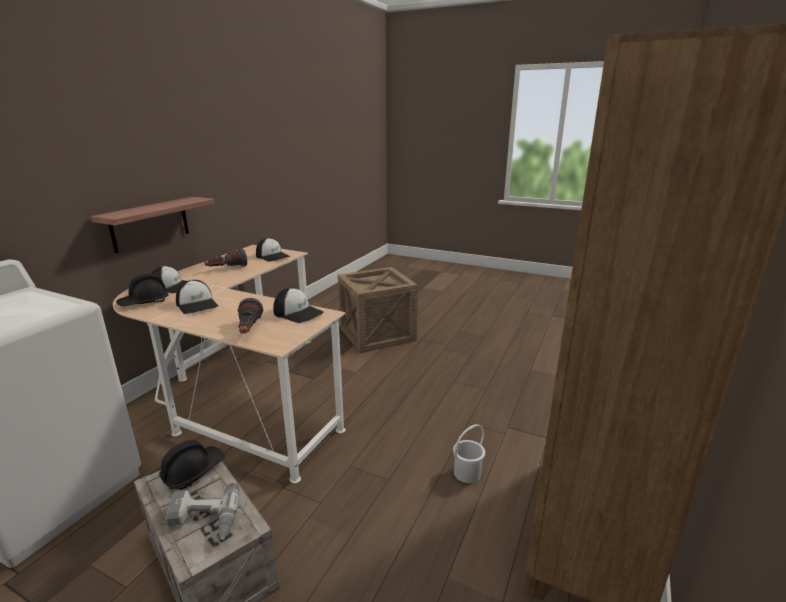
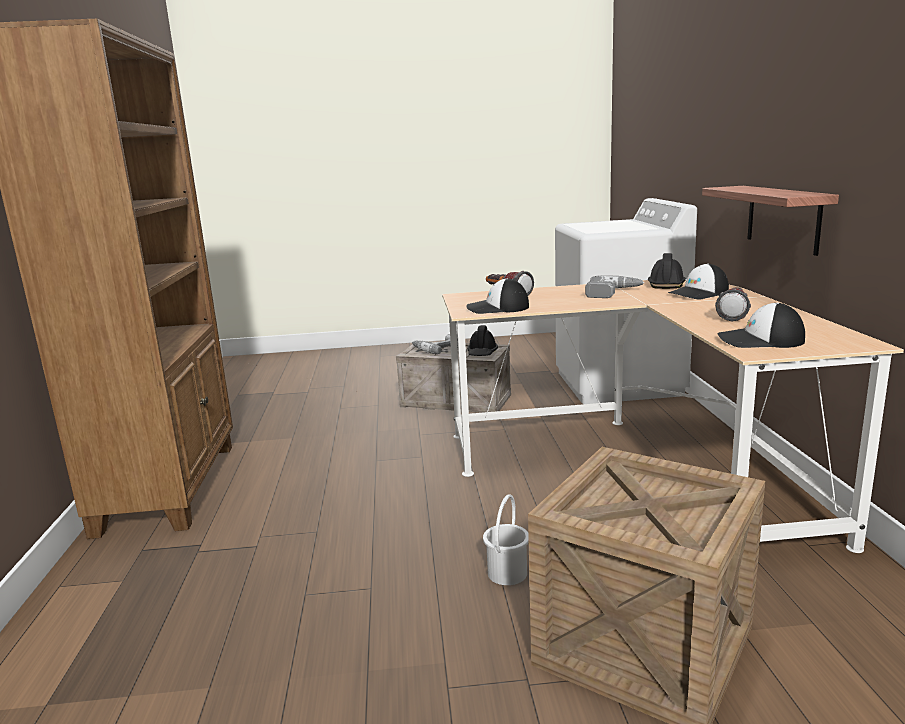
camera: 150 degrees right, 5 degrees down
(197, 304) = (613, 293): cap -> power drill
(466, 473) = (298, 487): white bucket -> white bucket (508, 573)

